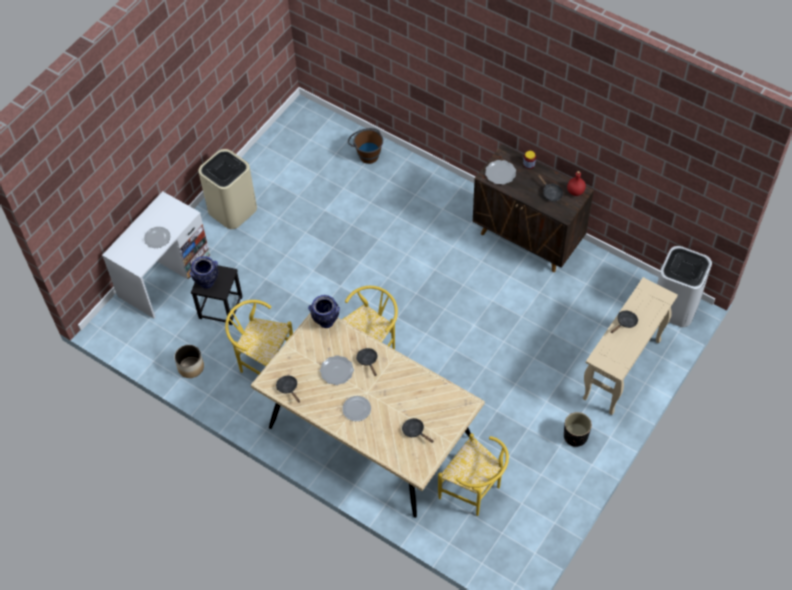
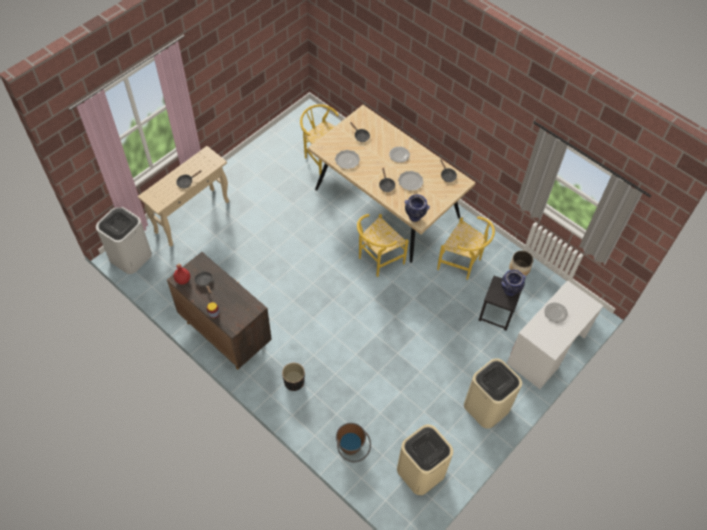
camera: 175 degrees left, 0 degrees up
(297, 145) = (420, 472): none -> beige trash can
(500, 173) = (242, 308): plate -> plate (347, 160)
(575, 436) = (243, 179): black planter -> black planter (294, 382)

